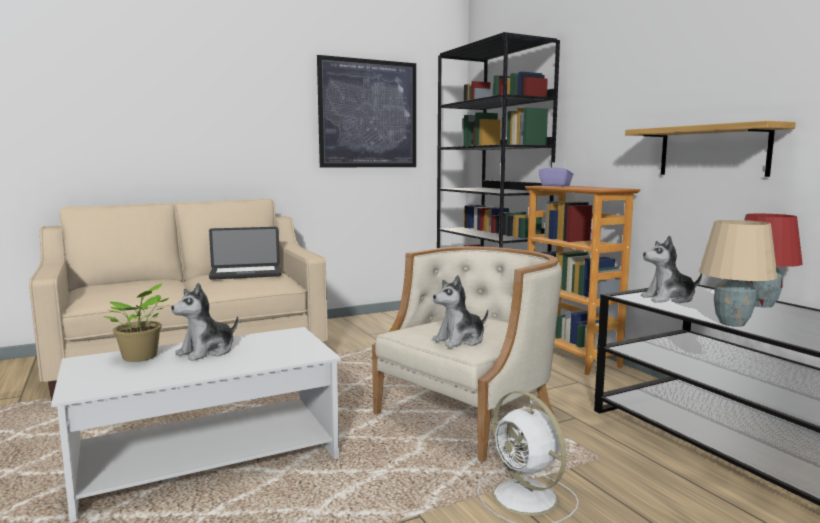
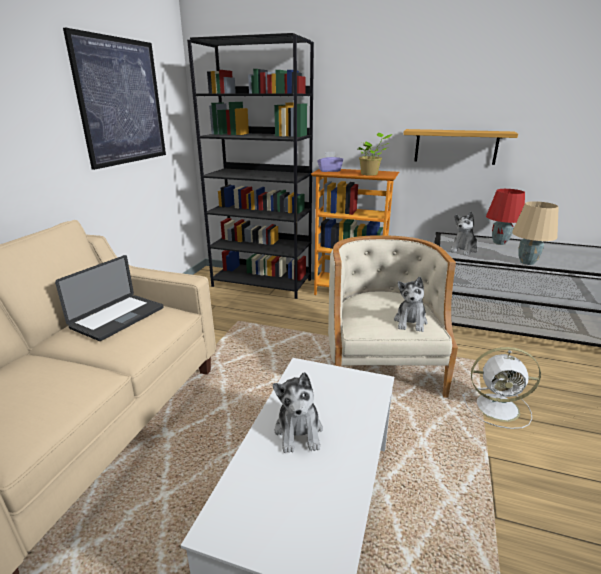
camera: 45 degrees left, 15 degrees up
(141, 357) = (264, 479): potted plant -> potted plant (370, 174)

